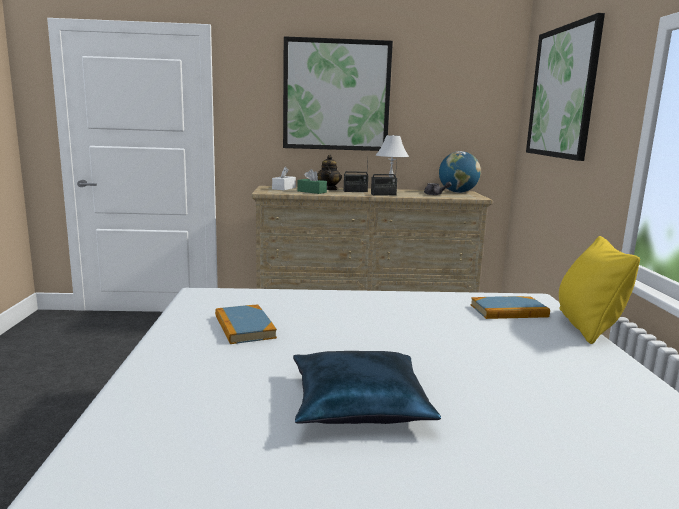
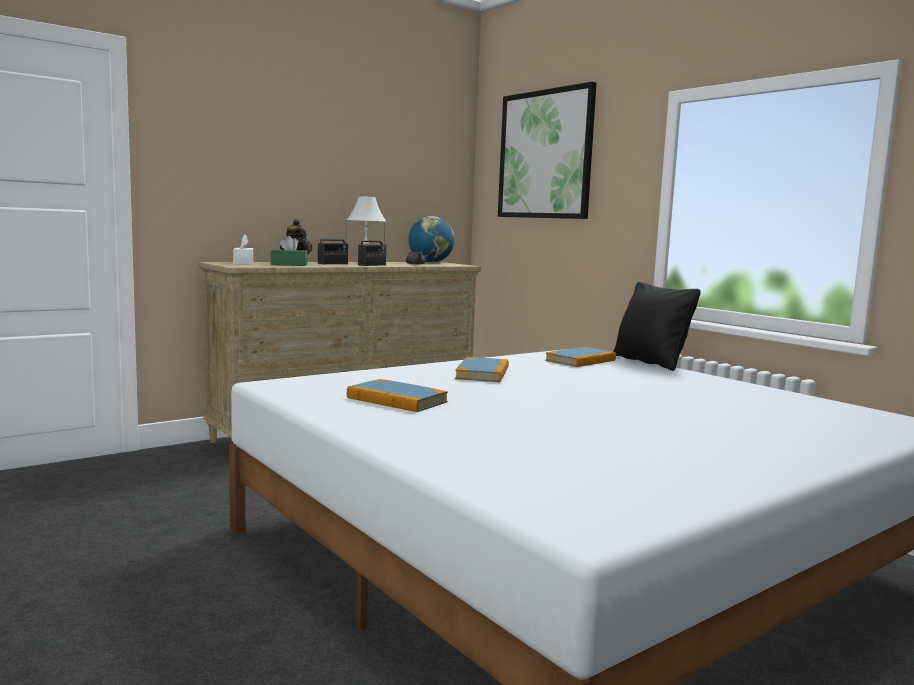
camera: 35 degrees left, 5 degrees down
(336, 95) = (292, 146): picture -> none
(359, 404) = (612, 425): blue pillow -> none
(377, 310) = (483, 373): none -> book
(587, 327) = (650, 362): yellow pillow -> black pillow

